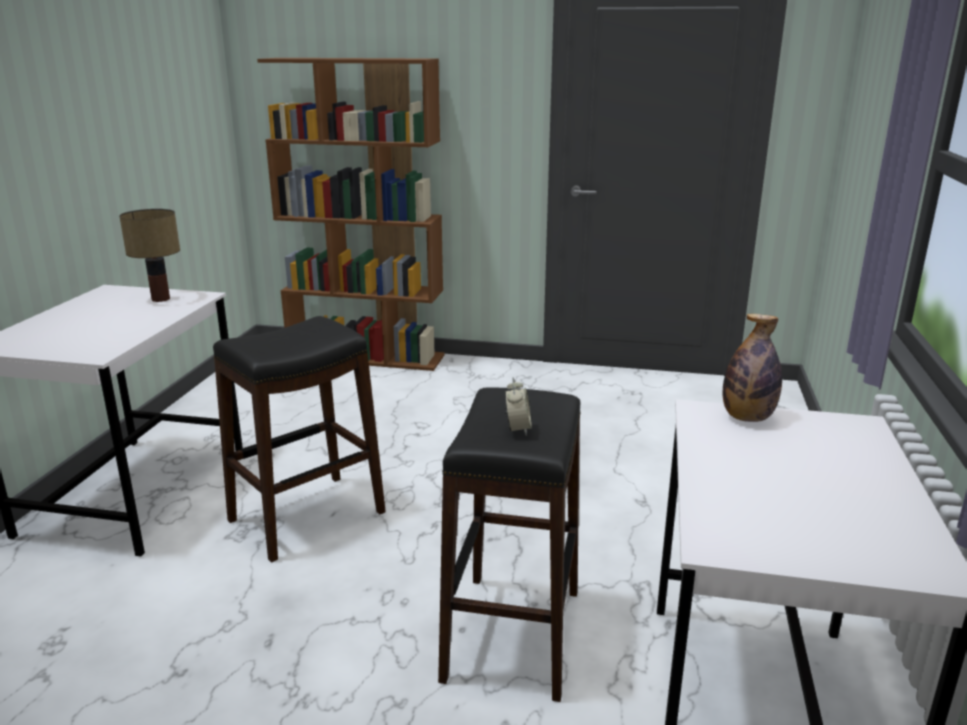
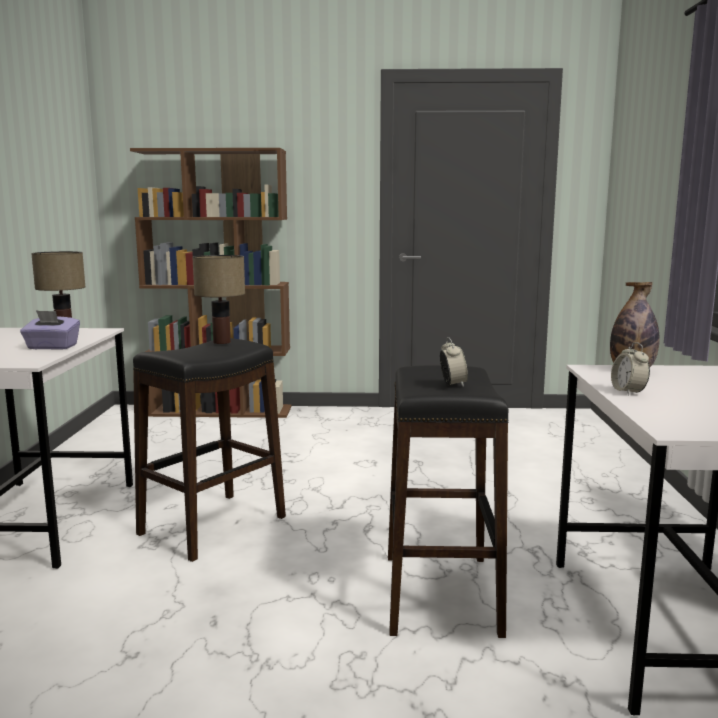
camera: 10 degrees left, 10 degrees down
(134, 326) = (52, 347): none -> purple tissue box
(313, 326) = (222, 342): none -> table lamp
(712, 463) = (628, 392): none -> alarm clock

